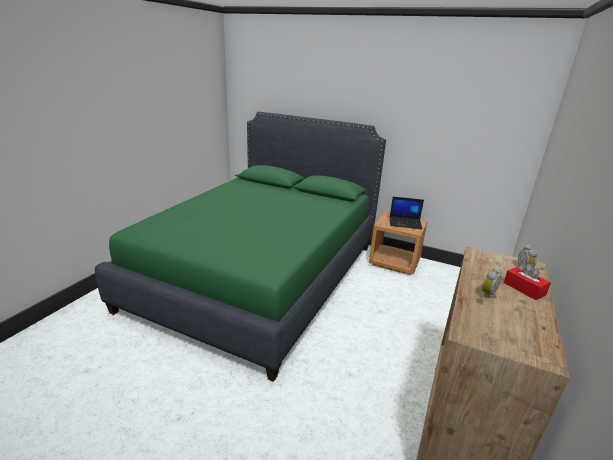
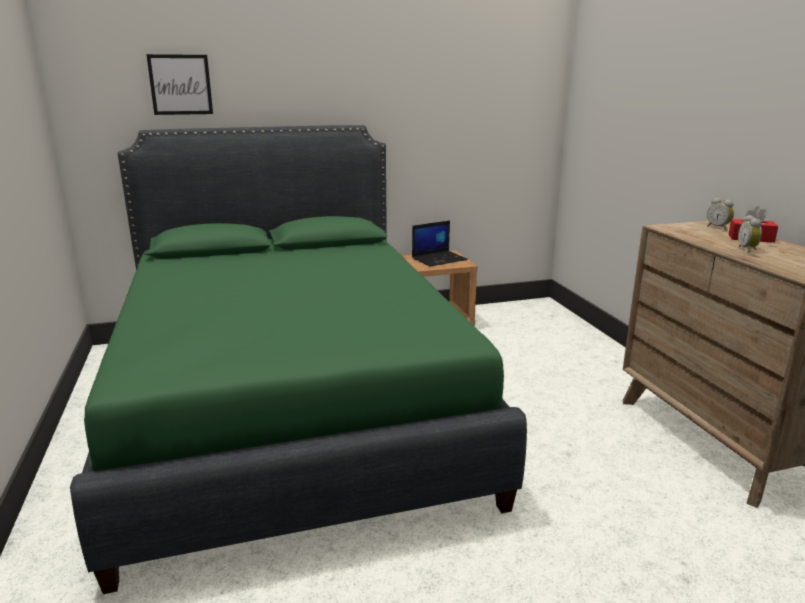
camera: 40 degrees left, 5 degrees down
(282, 89) = (180, 84): none -> picture

